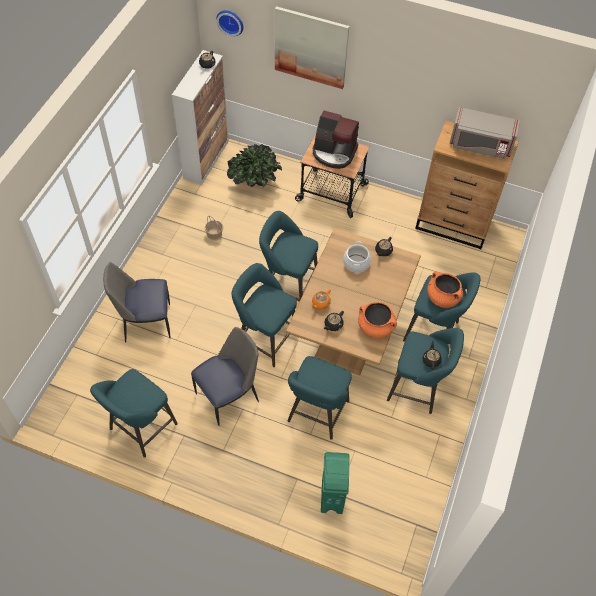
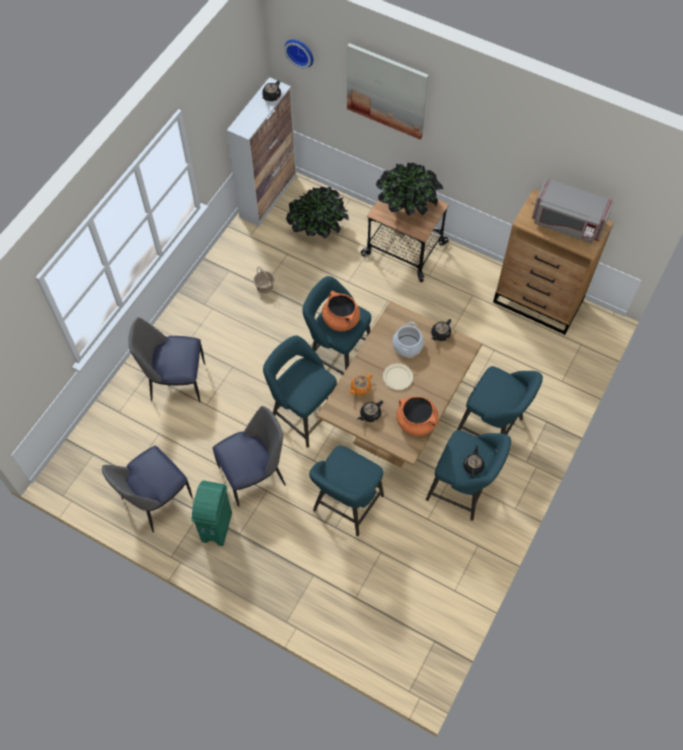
camera: 10 degrees right, 5 degrees up
(140, 429) = (155, 500): turquoise stool -> chair
(332, 496) = (348, 598): green trash can -> green trash can (217, 526)
(334, 153) = (407, 208): coffee machine -> potted plant
(352, 290) = (398, 377): none -> beige plate
(442, 298) = (499, 395): orange cooking pot -> orange cooking pot (340, 320)

